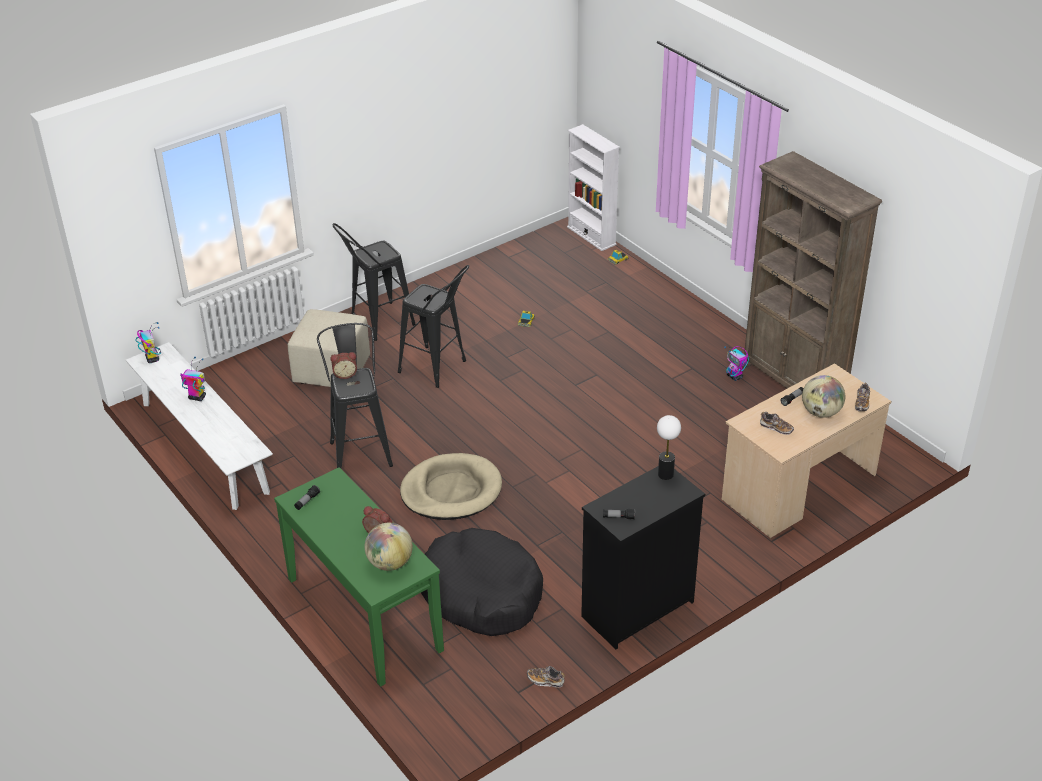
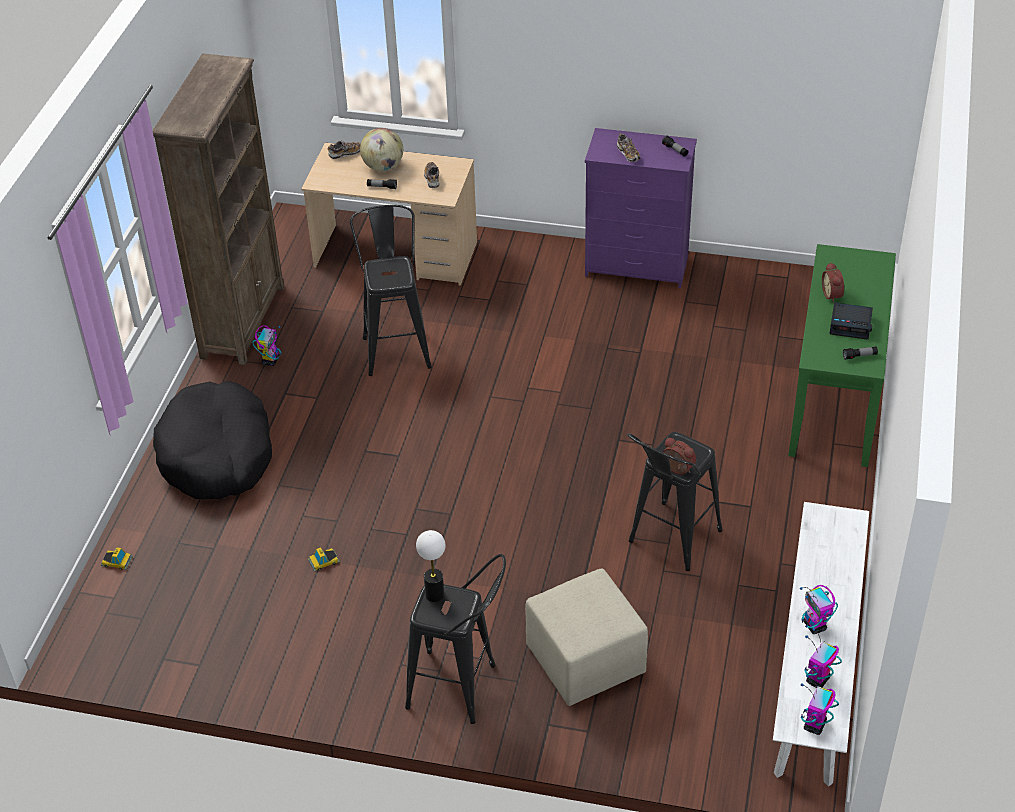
camera: 130 degrees left, 5 degrees up
(170, 376) = (817, 680): none -> toy robot
(338, 520) = (851, 325): none -> alarm clock
(390, 563) = (848, 270): globe -> none
(438, 369) = (485, 573): black stool -> black stool (396, 347)
(451, 491) = (643, 442): beige dog bed -> none
(481, 593) = (728, 350): black dog bed -> black dog bed (217, 455)
(545, 680) = (760, 271): shoe -> shoe (628, 154)
(591, 236) = (78, 617): white bookcase -> none
(636, 609) = (637, 267): black dresser -> purple dresser
(666, 474) = (599, 153): table lamp -> table lamp (434, 594)

